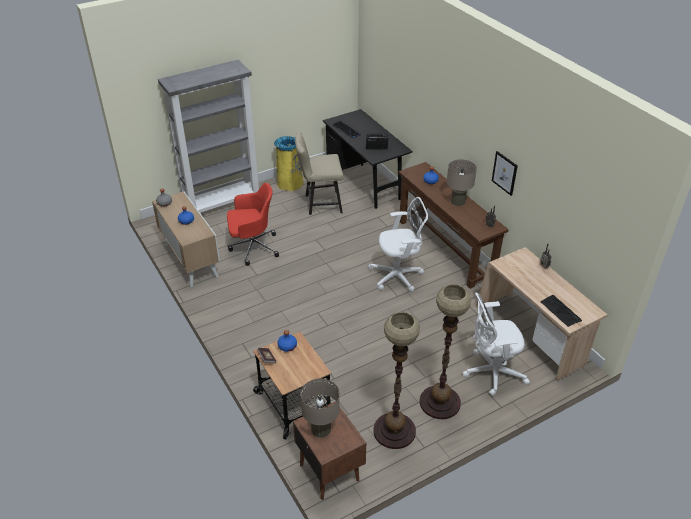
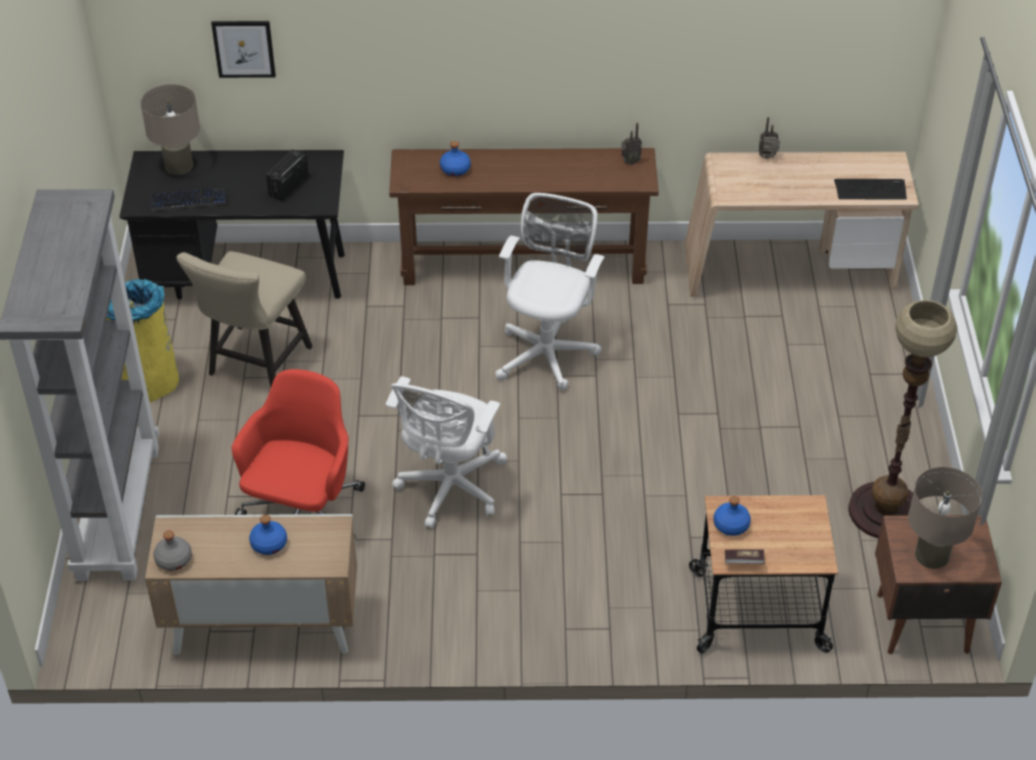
camera: 60 degrees left, 5 degrees up
(440, 402) = (861, 434): floor lamp -> none
(458, 201) = (539, 165): beige table lamp -> beige table lamp (179, 165)
(491, 372) = (837, 350): white office chair -> white office chair (449, 490)
(504, 173) = (623, 62): picture -> picture (244, 48)

